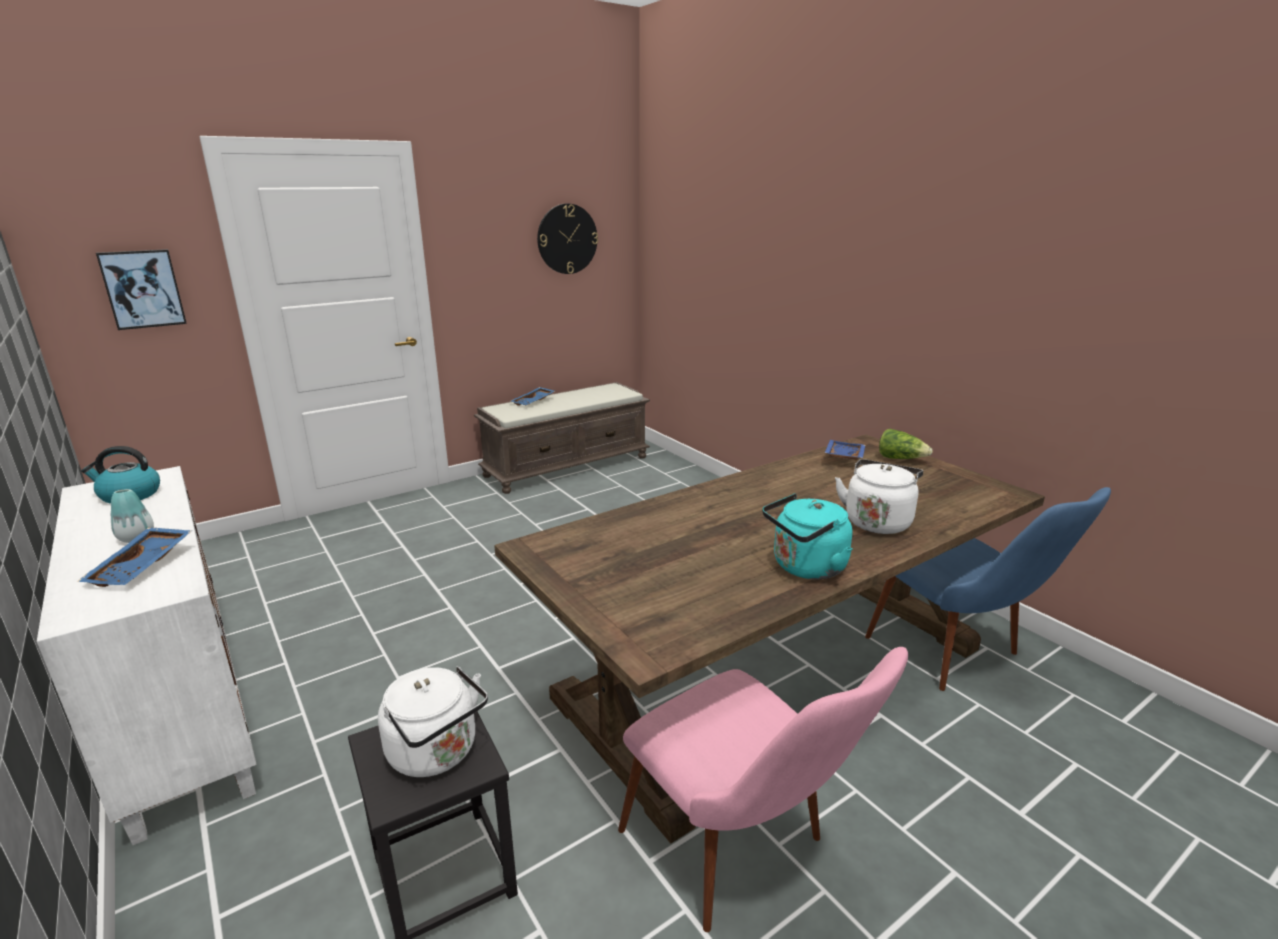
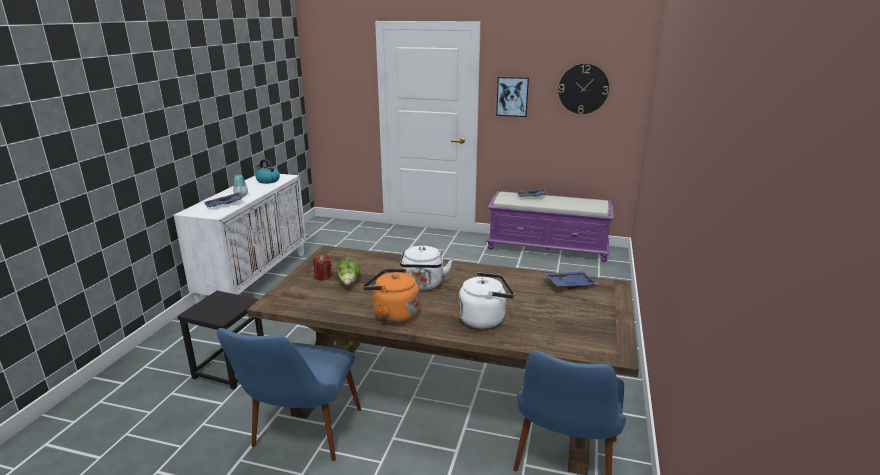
camera: 50 degrees right, 0 degrees up
(143, 289) = (343, 93): picture -> picture (512, 96)
(437, 753) = (221, 309): white kettle -> white kettle (423, 285)
(567, 466) = (548, 247): brown bench -> purple bench
(614, 579) = (323, 276): none -> red candle
(743, 858) = (300, 440): pink chair -> blue chair
(805, 568) = (393, 314): turquoise kettle -> orange kettle
(900, 459) = (605, 302): lettuce -> lettuce (349, 282)

